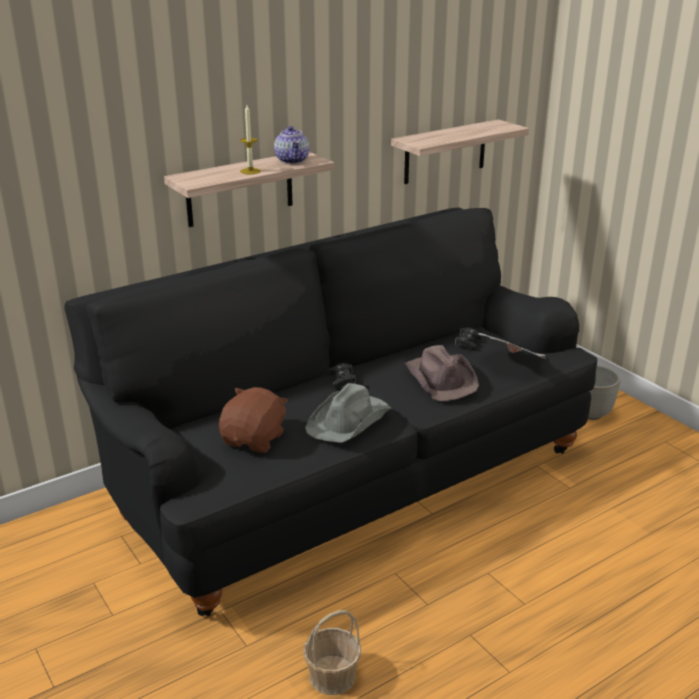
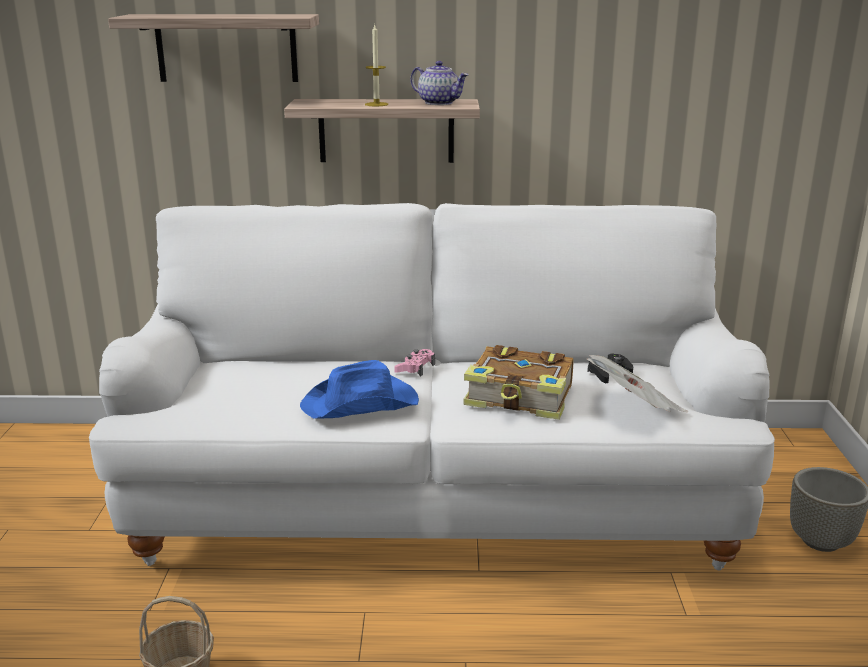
camera: 35 degrees right, 5 degrees down
(254, 439) = (249, 390): brown plush toy -> none
(292, 160) = (439, 103): teapot -> teapot turned 75 degrees counterclockwise
(342, 380) = (415, 368): black game controller -> pink game controller
(348, 477) = (434, 498): black sofa -> white sofa
(349, 420) = (361, 404): grey hat -> blue hat
(441, 379) = (521, 397): brown hat -> book
(445, 152) = (691, 135): shelf -> shelf (226, 48)

